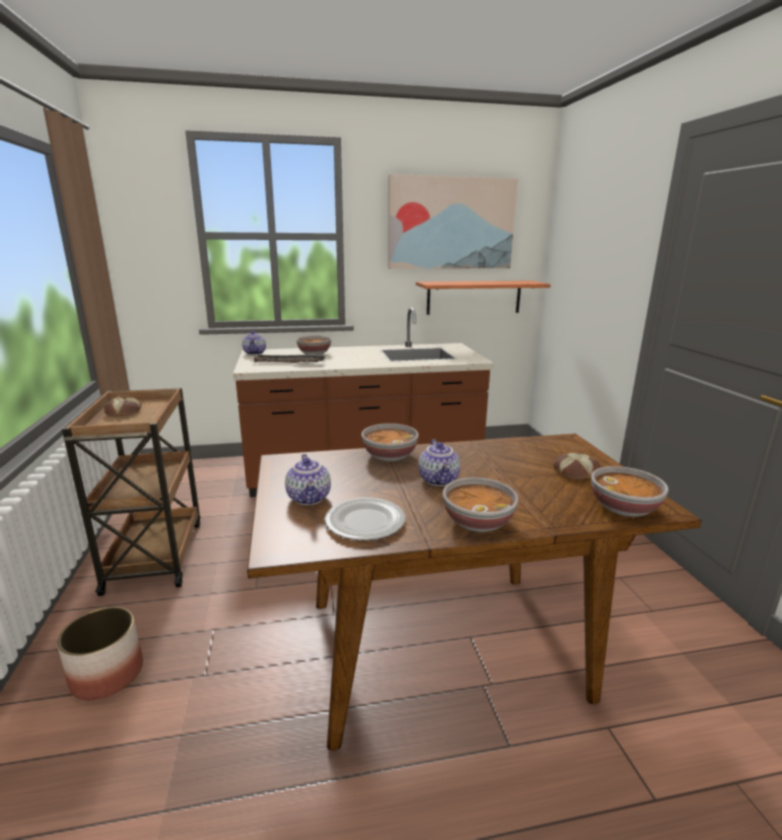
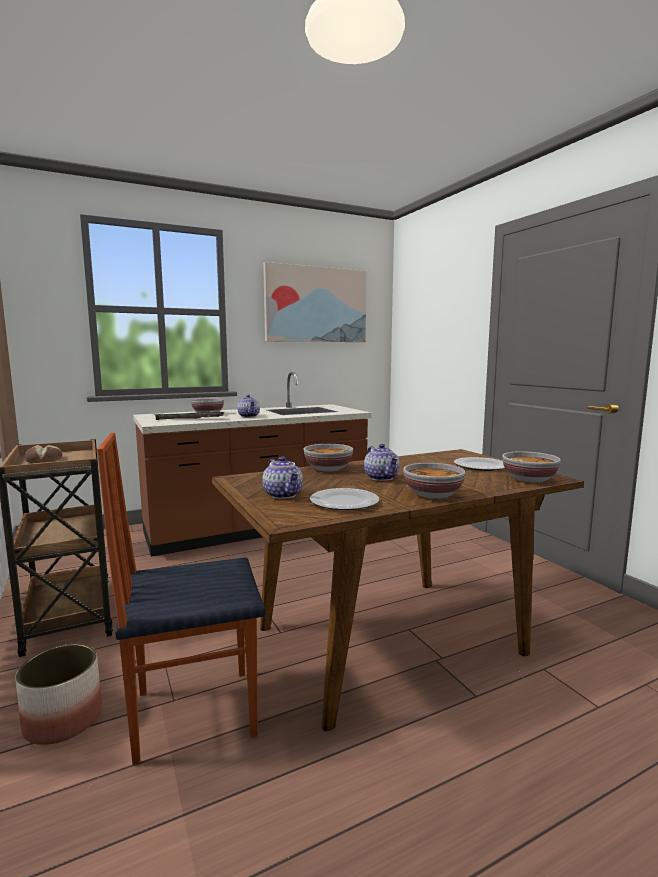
camera: 15 degrees left, 10 degrees down
(217, 693) = (193, 712): none -> chair
(255, 353) = (150, 415): teapot -> teapot (249, 416)
(474, 297) = (337, 366): shelf -> none
(575, 472) = (480, 466): bread -> plate

